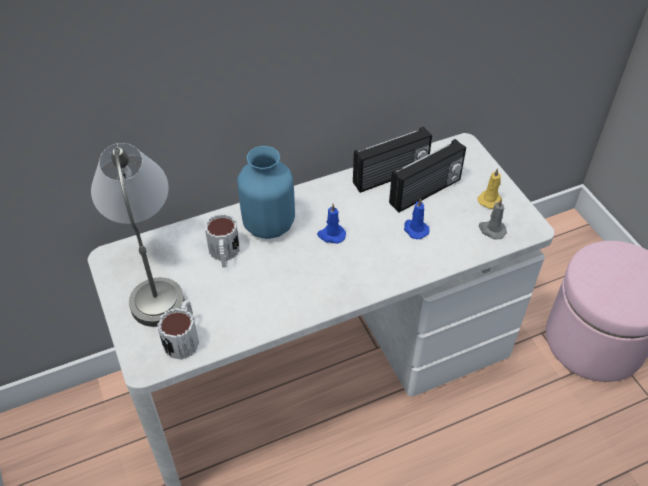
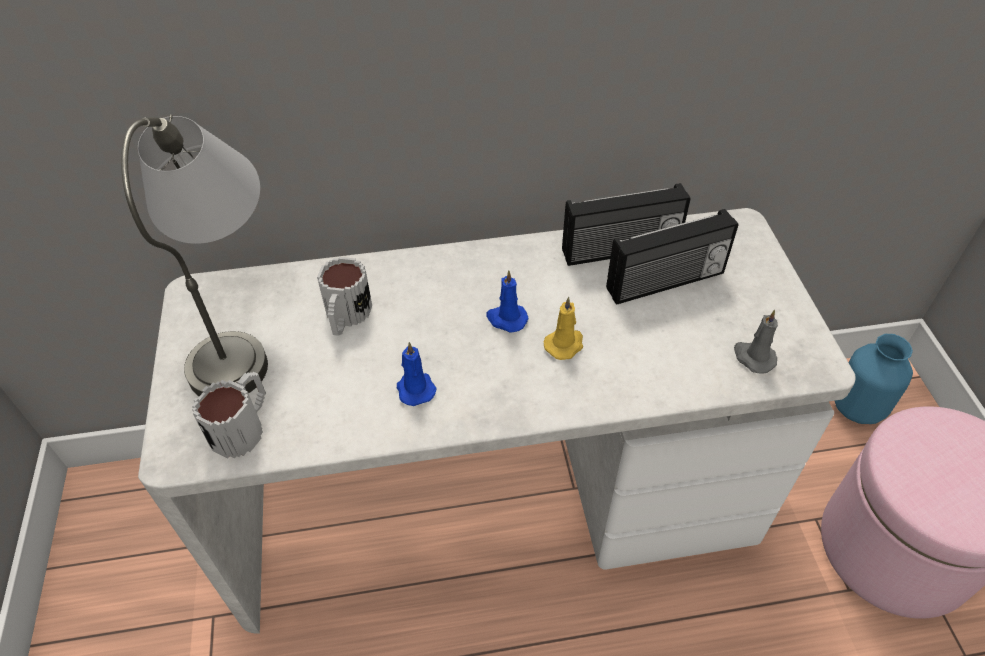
camera: 15 degrees right, 0 degrees up
(269, 225) = (423, 289): blue vase -> blue vase (858, 408)
(415, 229) = (633, 334): blue candle -> blue candle (415, 388)
(490, 199) = (763, 311): yellow candle -> yellow candle (565, 344)

